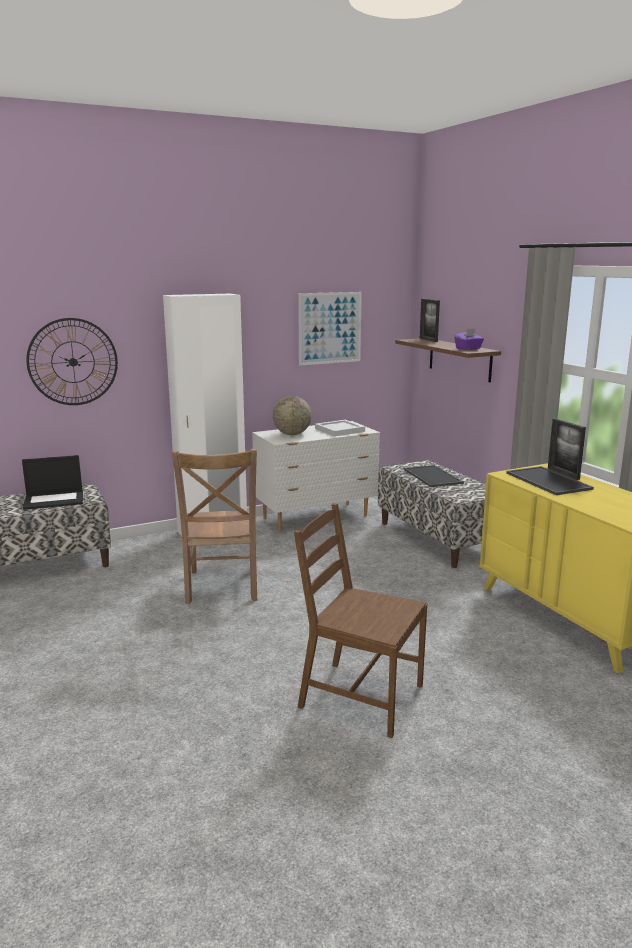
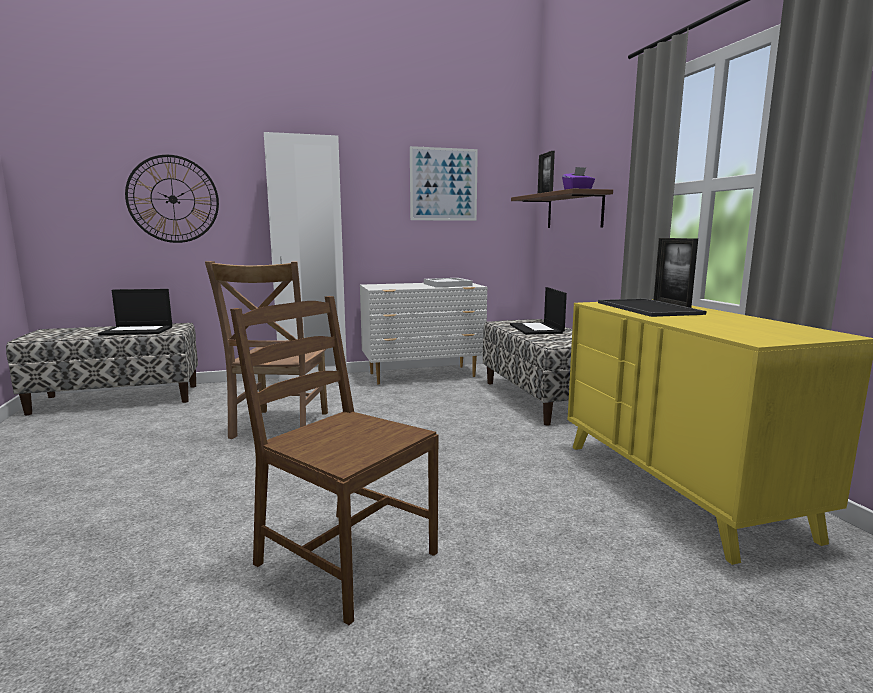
camera: 10 degrees right, 5 degrees down
(292, 434) = (396, 286): globe -> none
(434, 476) = (537, 329): tray -> laptop

